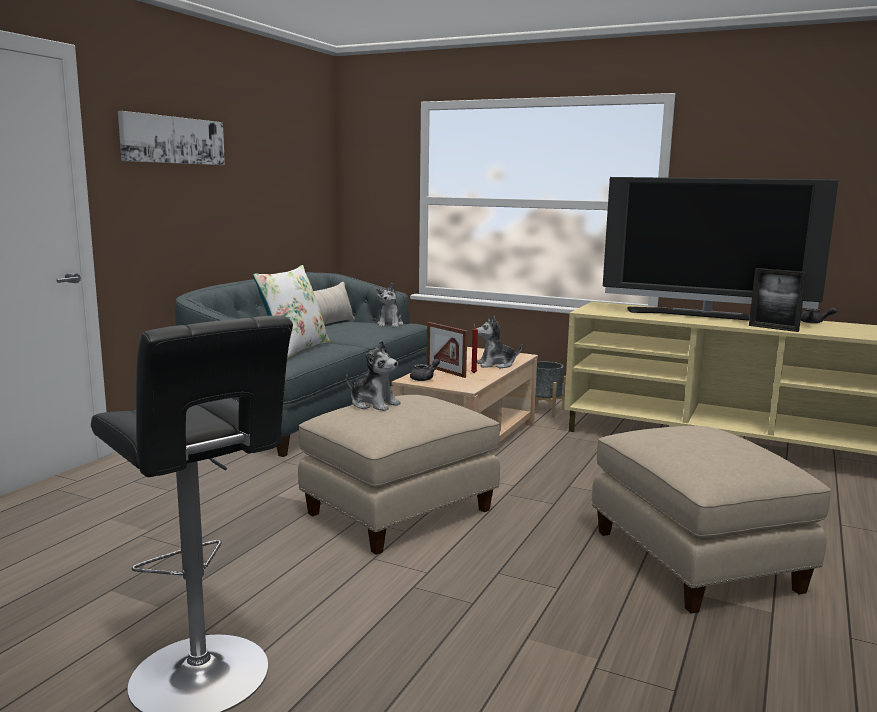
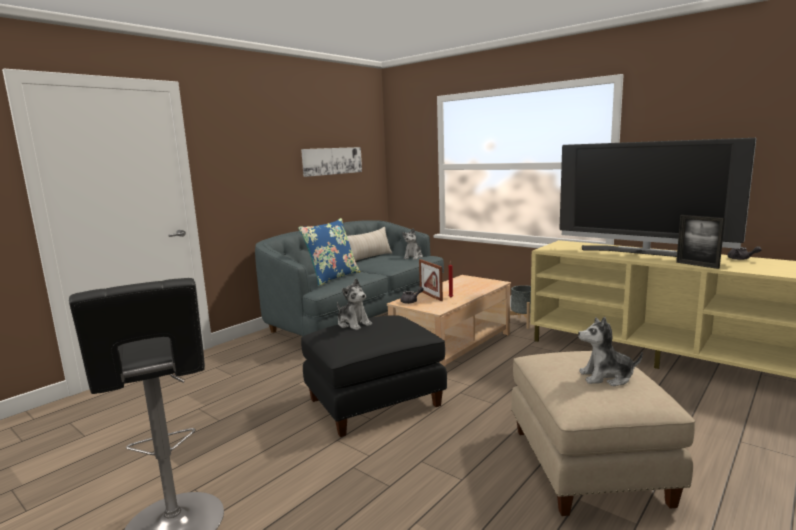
camera: 15 degrees right, 0 degrees up
(173, 140) = (253, 137): picture -> picture (332, 161)
(294, 350) = (332, 278): white pillow -> blue pillow
(399, 511) = (374, 402): beige ottoman -> black ottoman
(496, 365) = (472, 290): plush toy -> plush toy (606, 377)

